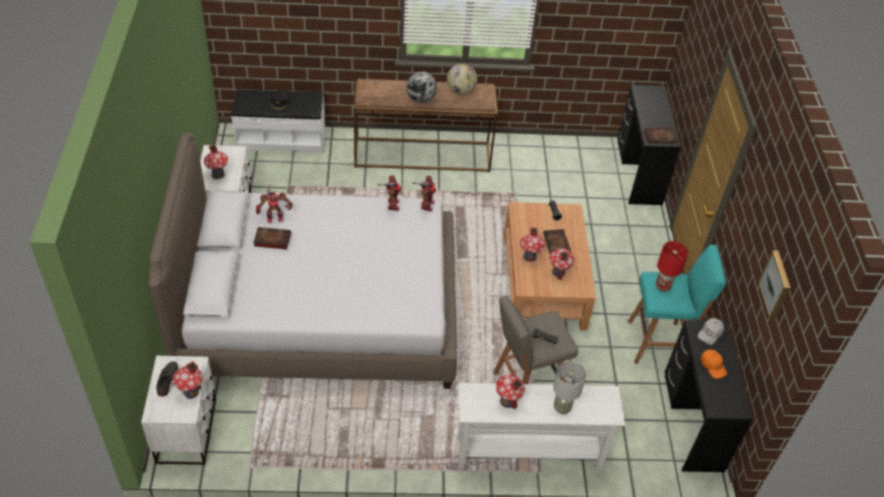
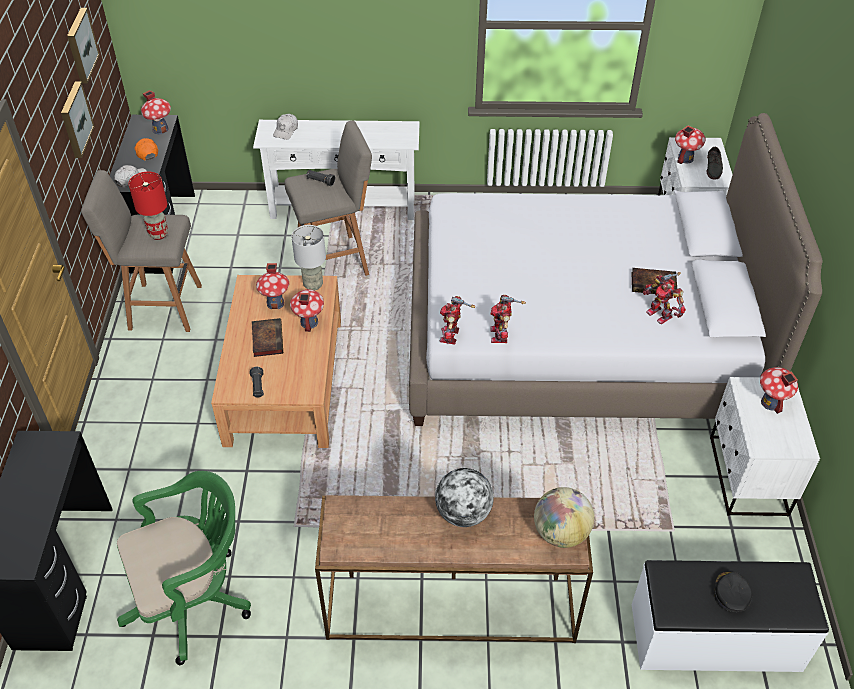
camera: 175 degrees left, 0 degrees up
(274, 217) = (660, 314): toy robot -> toy robot turned 120 degrees counterclockwise
(461, 91) = (386, 537): globe -> globe (560, 533)
(507, 401) = (370, 134): toy house -> toy house (160, 129)
(562, 161) = (194, 599): none -> green office chair
(562, 407) = (316, 131): grey table lamp -> grey table lamp (313, 285)
(592, 407) = (286, 130): none -> white cap
(658, 343) = (162, 307): turquoise stool -> grey stool
(660, 137) = (43, 449): book -> none
(751, 264) = (75, 119): none -> picture

